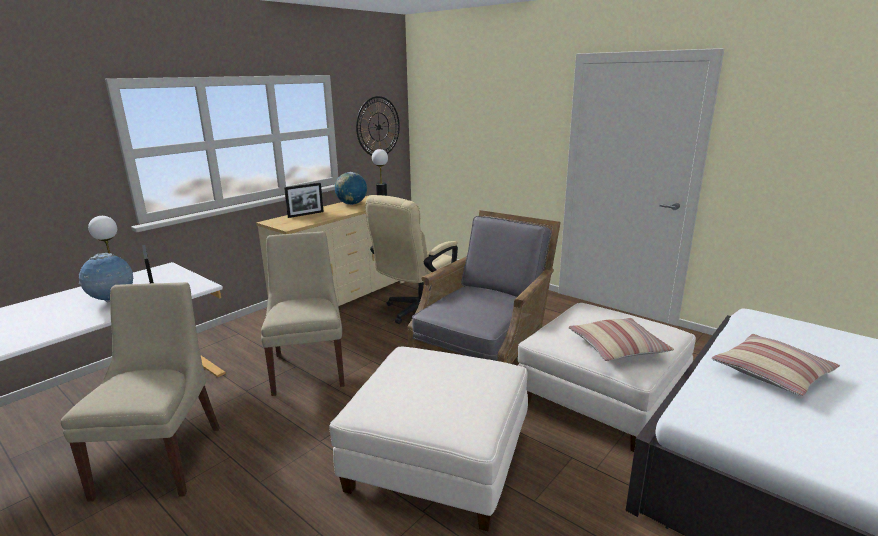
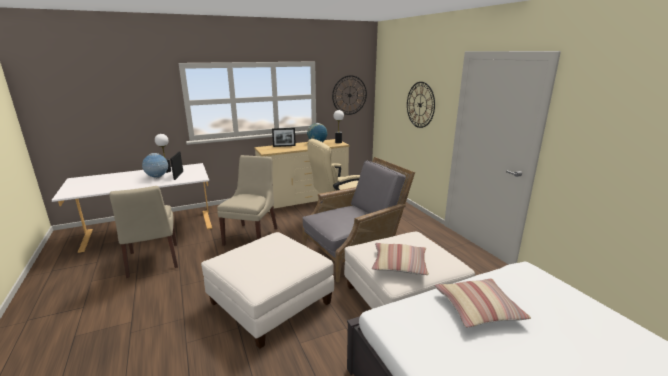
camera: 25 degrees right, 0 degrees up
(162, 458) = (153, 261): beige chair -> beige chair turned 135 degrees clockwise
(501, 132) = (420, 105): none -> wall clock

